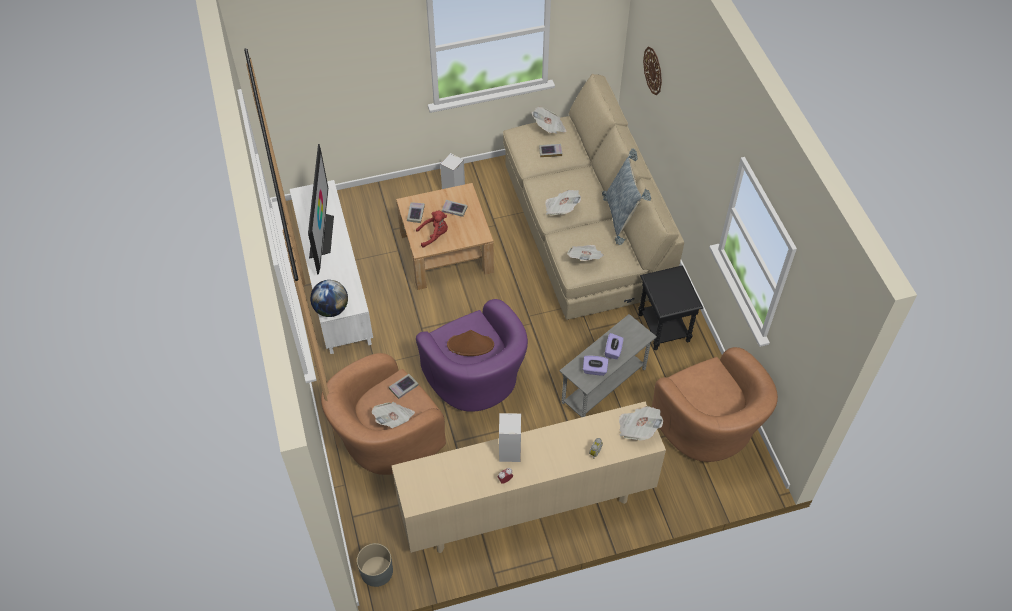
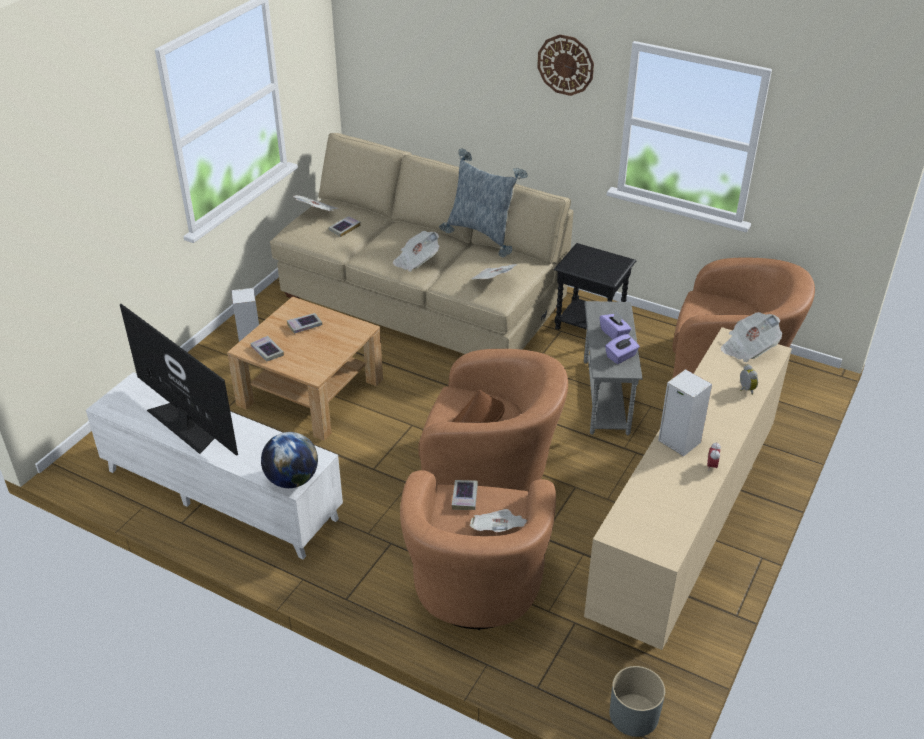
camera: 45 degrees left, 15 degrees down
(434, 235) = (313, 356): red plush toy -> none
(475, 382) = (490, 474): purple armchair -> brown armchair
(653, 70) = (412, 79): wall clock -> wall clock (565, 65)

